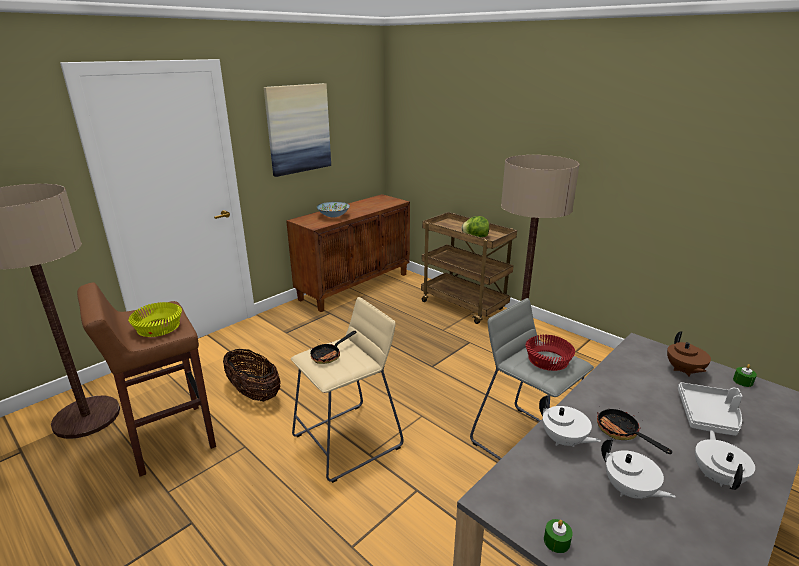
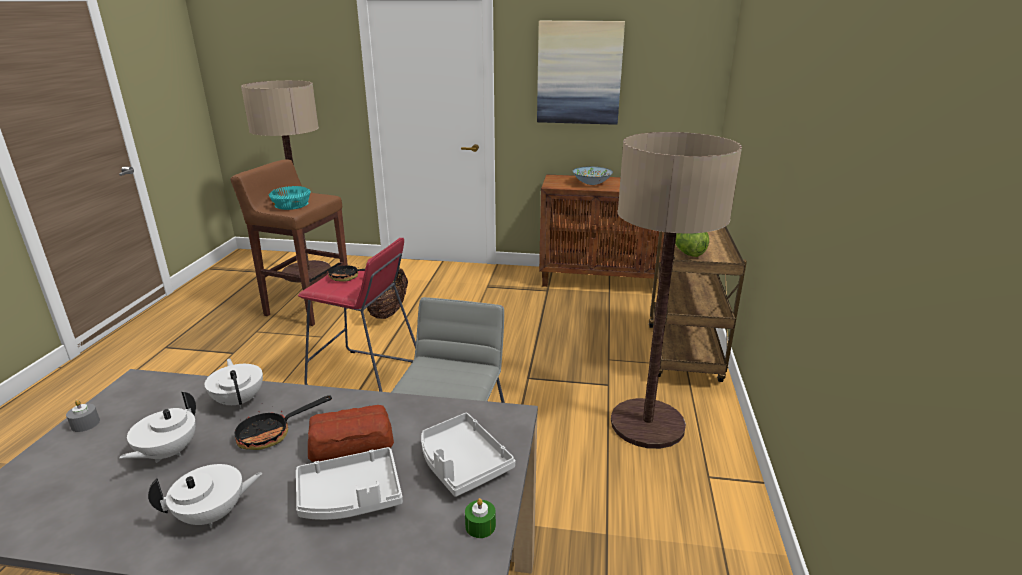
camera: 55 degrees right, 0 degrees up
(158, 328) = (290, 205): yellow bowl -> turquoise bowl
(347, 441) = (365, 377): beige stool -> red stool
(547, 360) = (447, 380): red bowl -> none
(556, 541) = (85, 424): green candle -> grey candle
(563, 440) = (239, 400): white teapot -> white teapot turned 135 degrees clockwise
(622, 433) = (272, 434): frying pan -> frying pan turned 150 degrees counterclockwise
(648, 402) = (352, 443): none -> bread
(683, 371) = (462, 463): brown teapot -> grey tray

